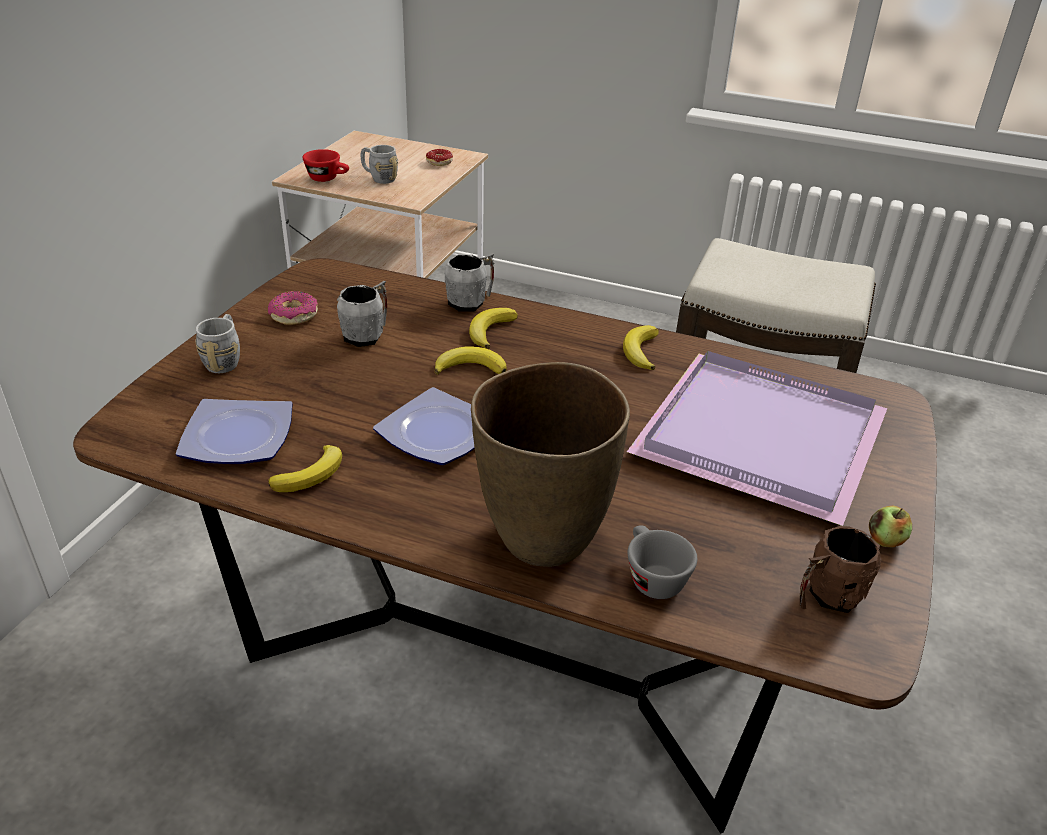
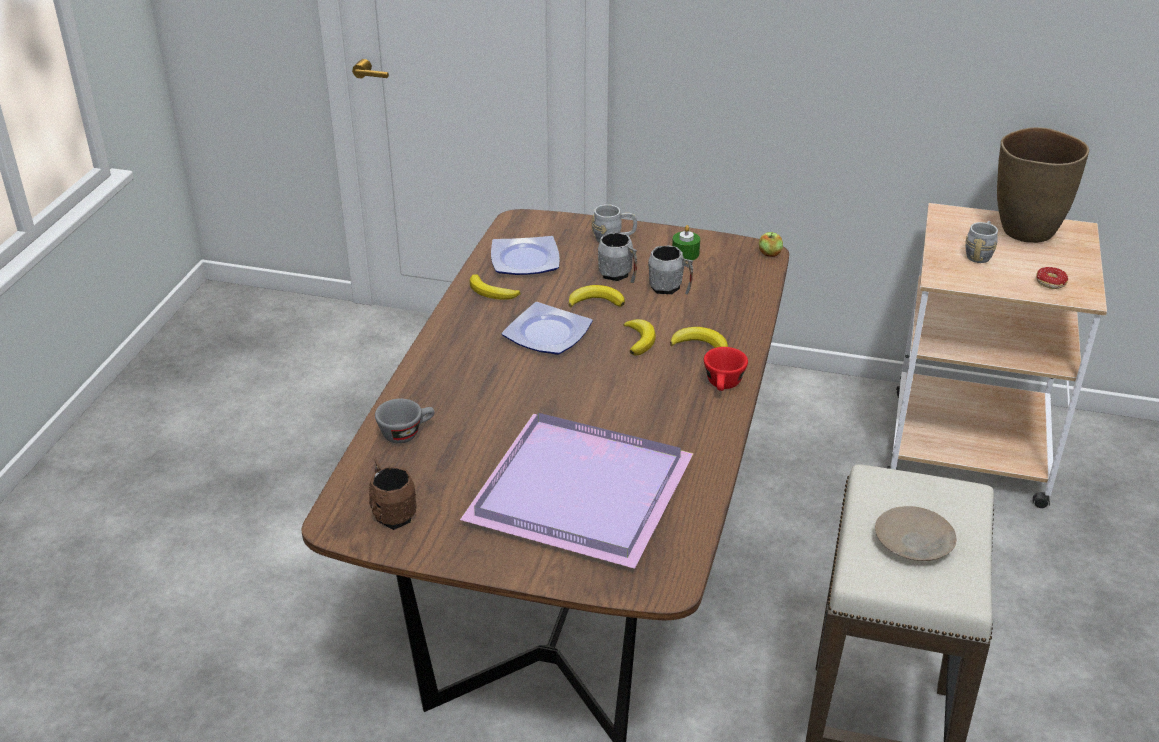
camera: 85 degrees right, 0 degrees up
(294, 315) = (685, 254): donut -> green candle
(328, 179) = (955, 228): red cup -> red cup (723, 385)
(471, 302) = (745, 330): grey mug -> grey mug (618, 275)
(543, 540) = (439, 387): brown vase -> brown vase (1025, 231)
(640, 351) = (697, 426): banana -> banana (596, 301)
(794, 277) = (914, 542): none -> beige plate
(885, 540) = (455, 551): apple -> apple (769, 254)

